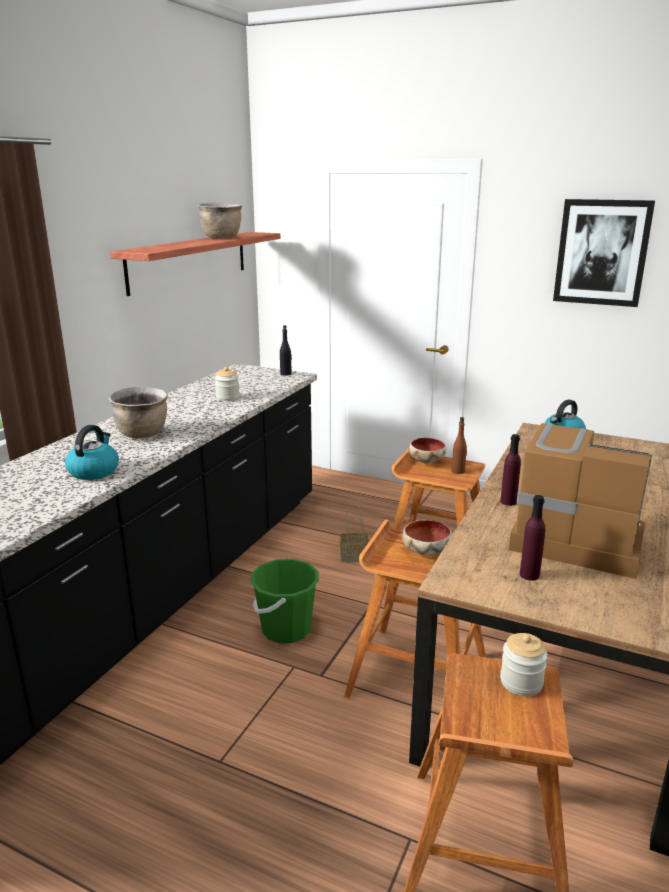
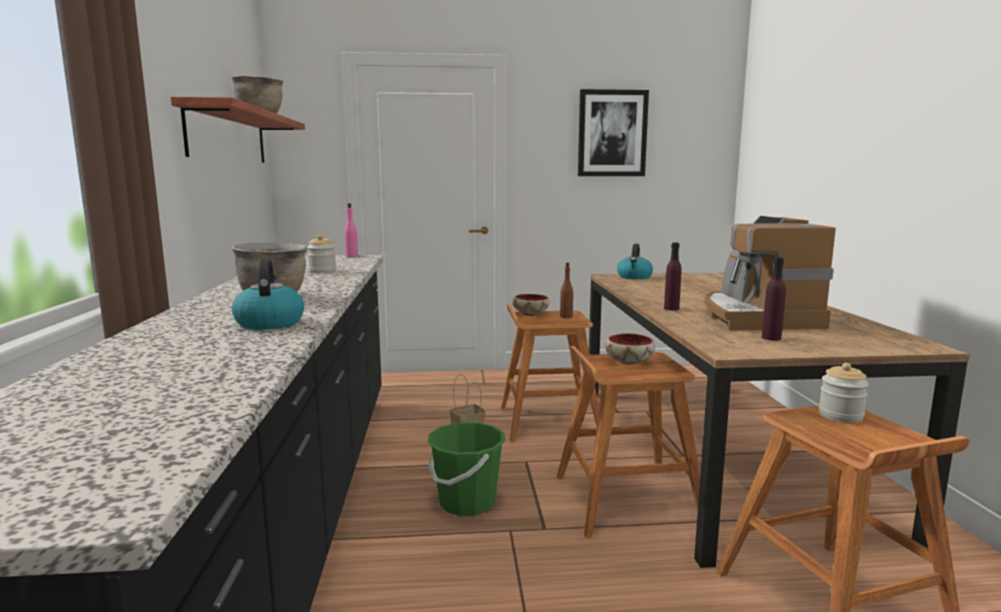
camera: 30 degrees left, 10 degrees down
(286, 374) = (352, 256): black bottle -> pink bottle
(574, 538) = (756, 317): coffee machine -> coffee machine turned 90 degrees counterclockwise

